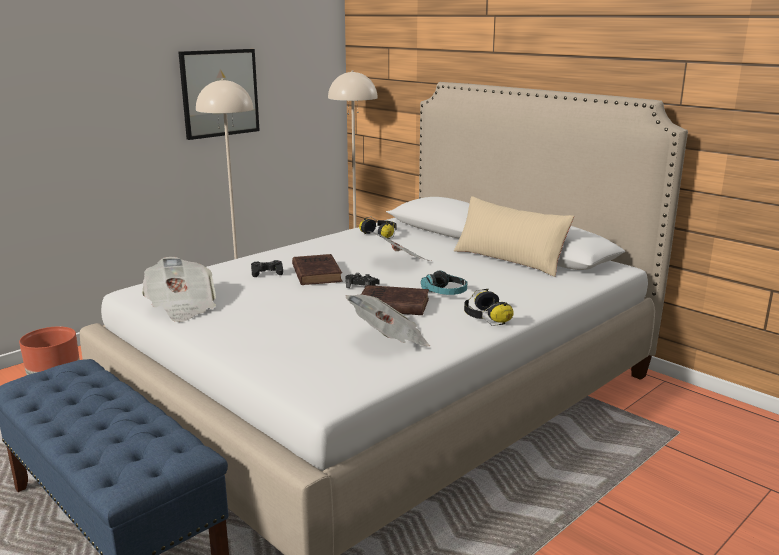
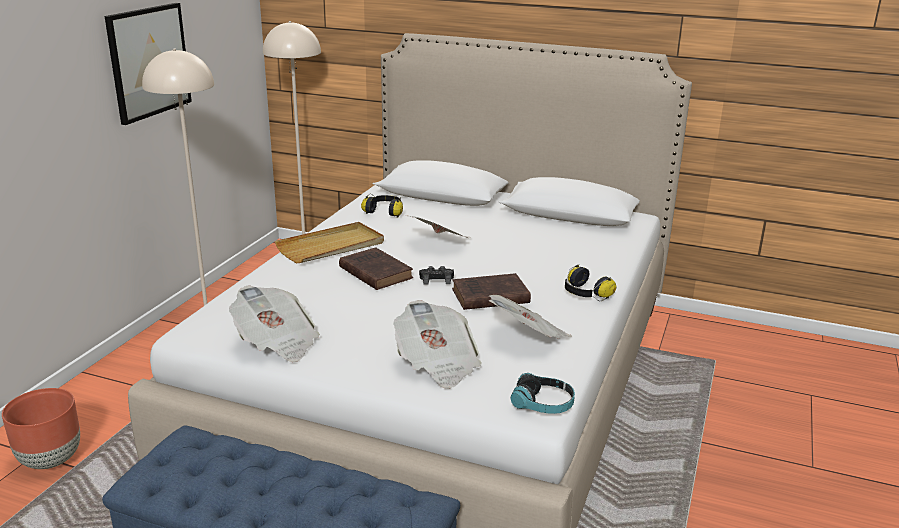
camera: 25 degrees left, 5 degrees up
(267, 272) = (322, 281): black game controller -> none
(283, 344) = (437, 364): none -> newspaper
(306, 252) = (331, 246): none -> beige tray
(445, 292) = (521, 272): headphones -> headphones (543, 404)
(509, 260) = (539, 224): beige pillow -> none

